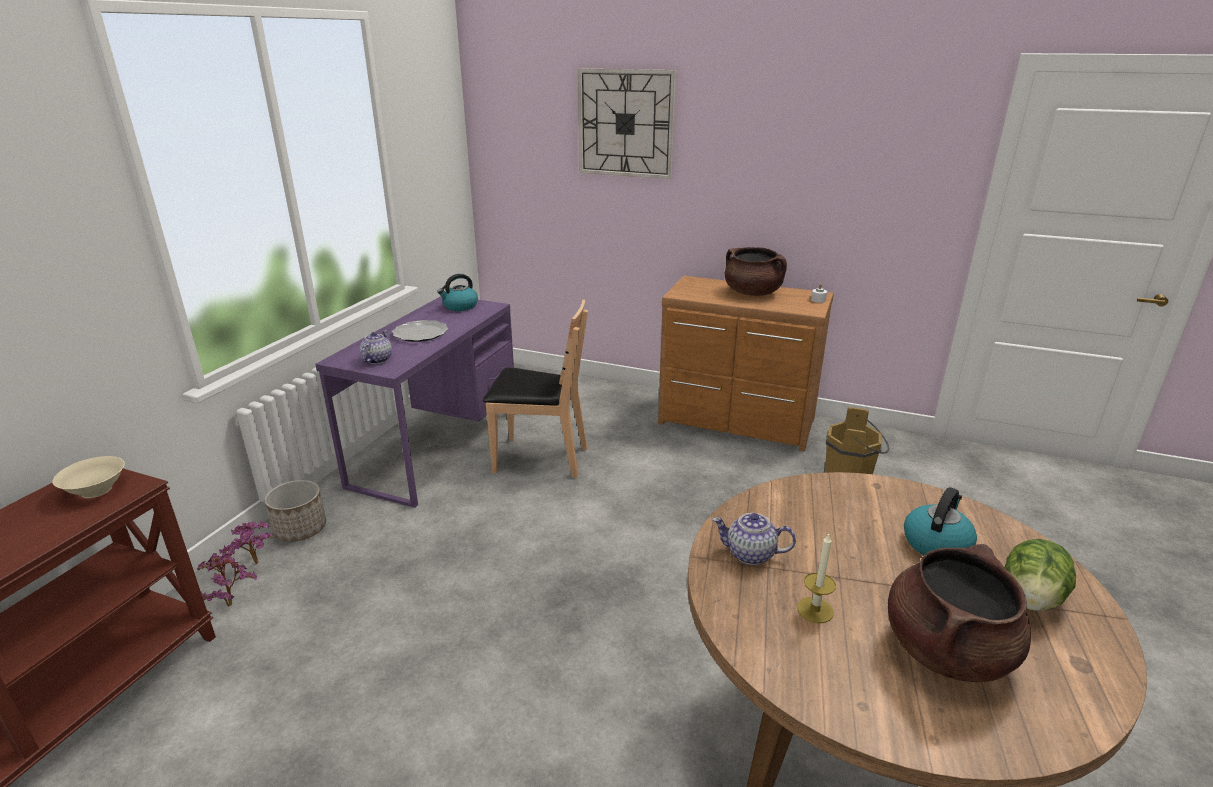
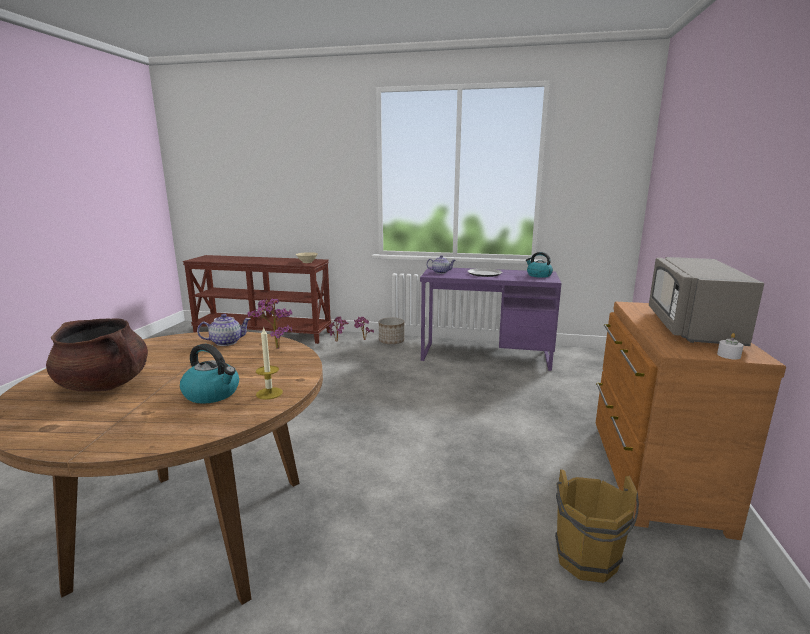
camera: 80 degrees right, 10 degrees down
(540, 458) = (497, 385): brown chair -> none
(625, 123) = (705, 147): wall clock -> none
(750, 554) = (226, 342): teapot -> teapot turned 60 degrees clockwise
(752, 293) = (691, 328): brown cooking pot -> grey microwave
(772, 508) = (274, 347): none -> potted plant
(815, 610) = (167, 355): candle -> candle (269, 393)
(1030, 599) = (125, 421): lettuce -> none

